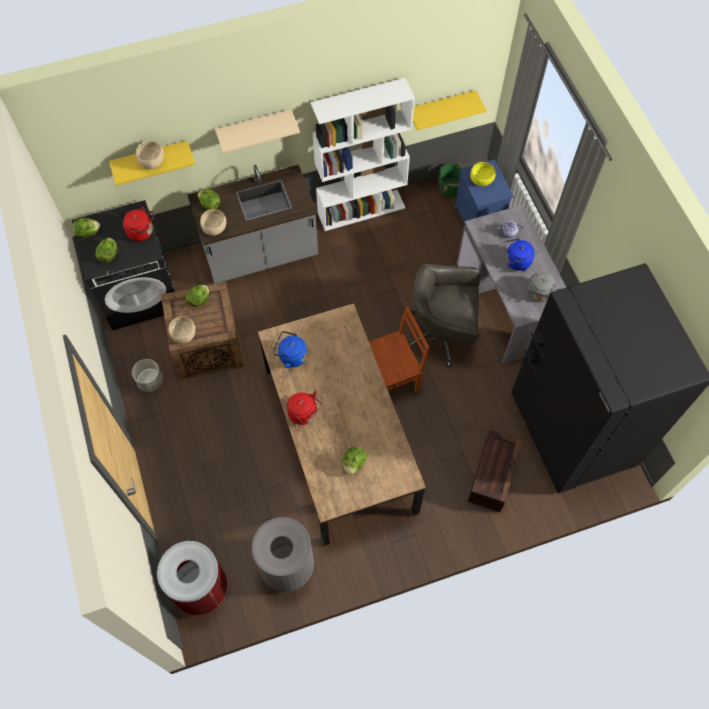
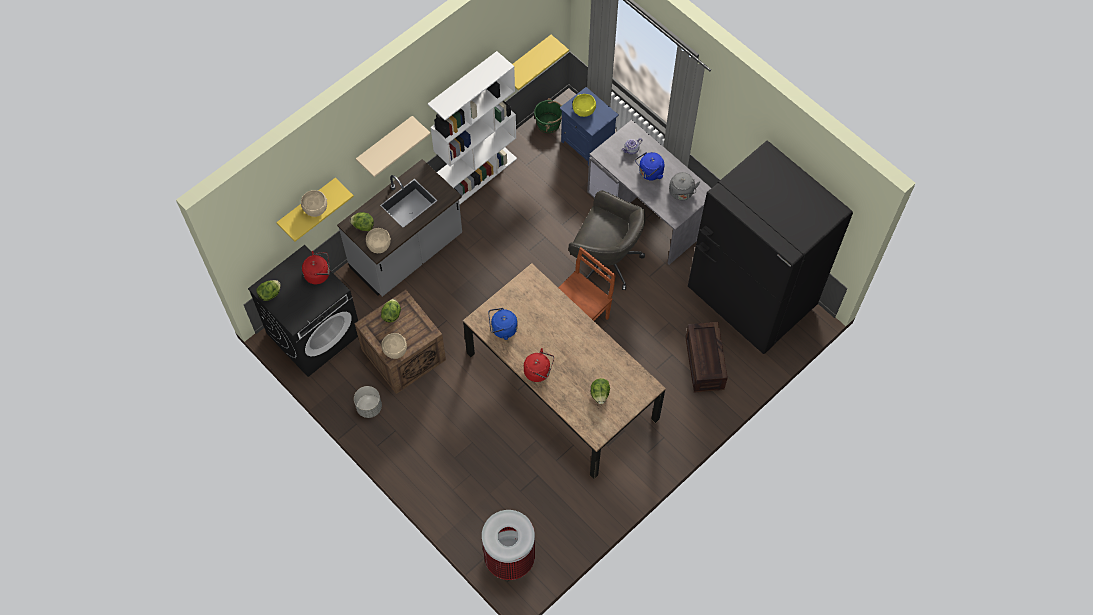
camera: 25 degrees left, 0 degrees up
(109, 255) = (301, 306): lettuce -> none
(287, 566) = (572, 508): grey trash can -> none
(442, 334) = (605, 260): grey office chair -> grey office chair turned 135 degrees counterclockwise

